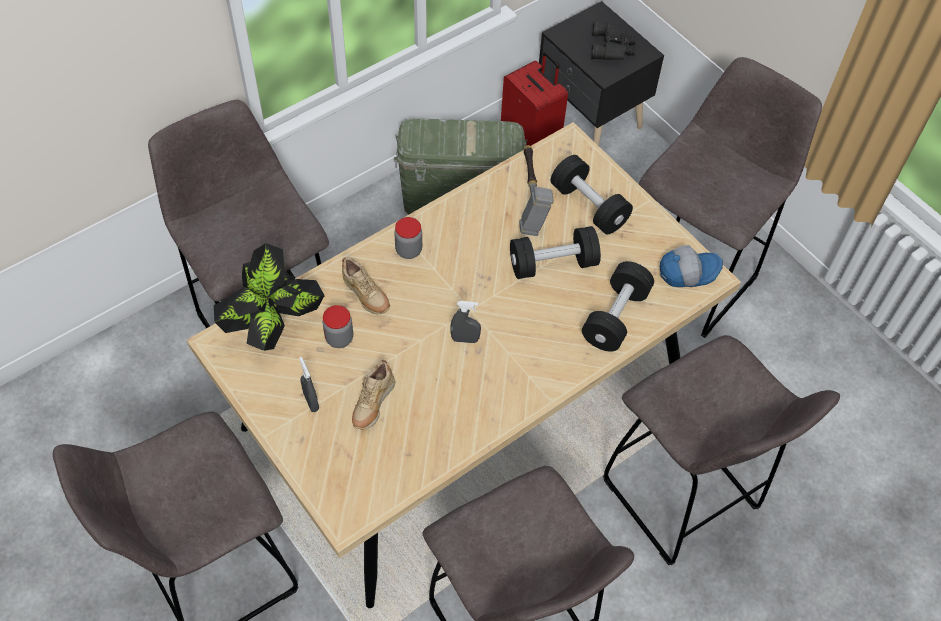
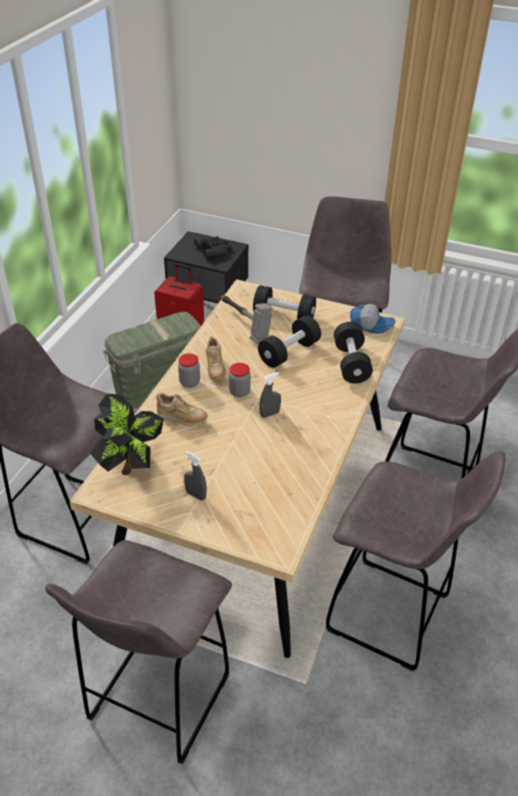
camera: 30 degrees left, 15 degrees down
(339, 338) = (184, 450): jar -> jar (239, 392)
(372, 405) = (240, 477): beige shoe -> beige shoe (215, 370)
(687, 271) = (371, 324): cap -> cap turned 60 degrees clockwise

